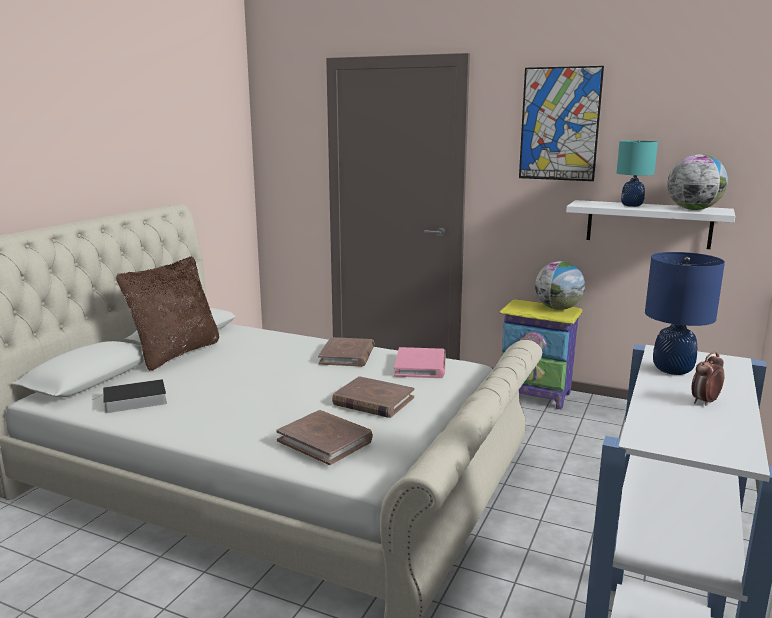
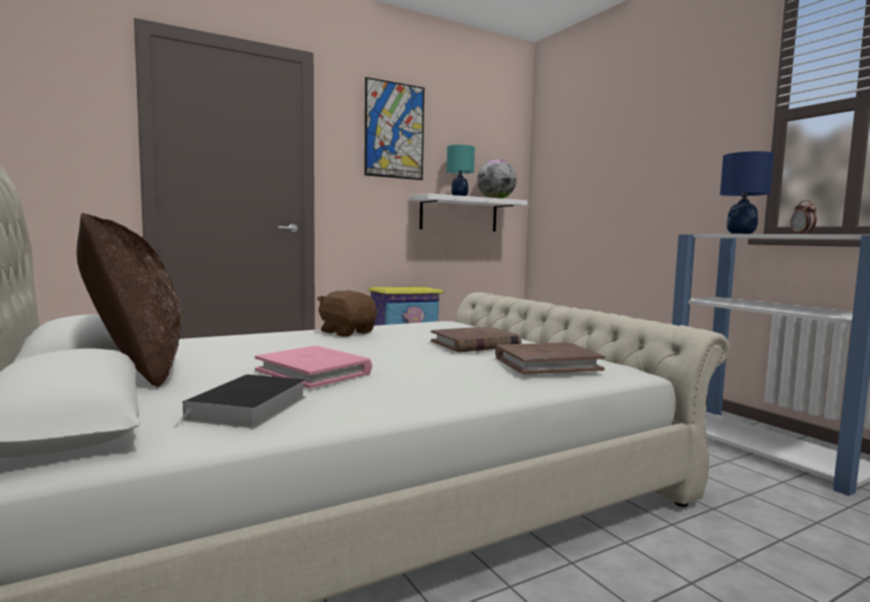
camera: 55 degrees left, 10 degrees down
(347, 355) = (347, 332): brown book -> brown plush toy
(420, 366) = (424, 326): pink book -> pink book (314, 371)
(558, 308) = (415, 287): globe -> none

